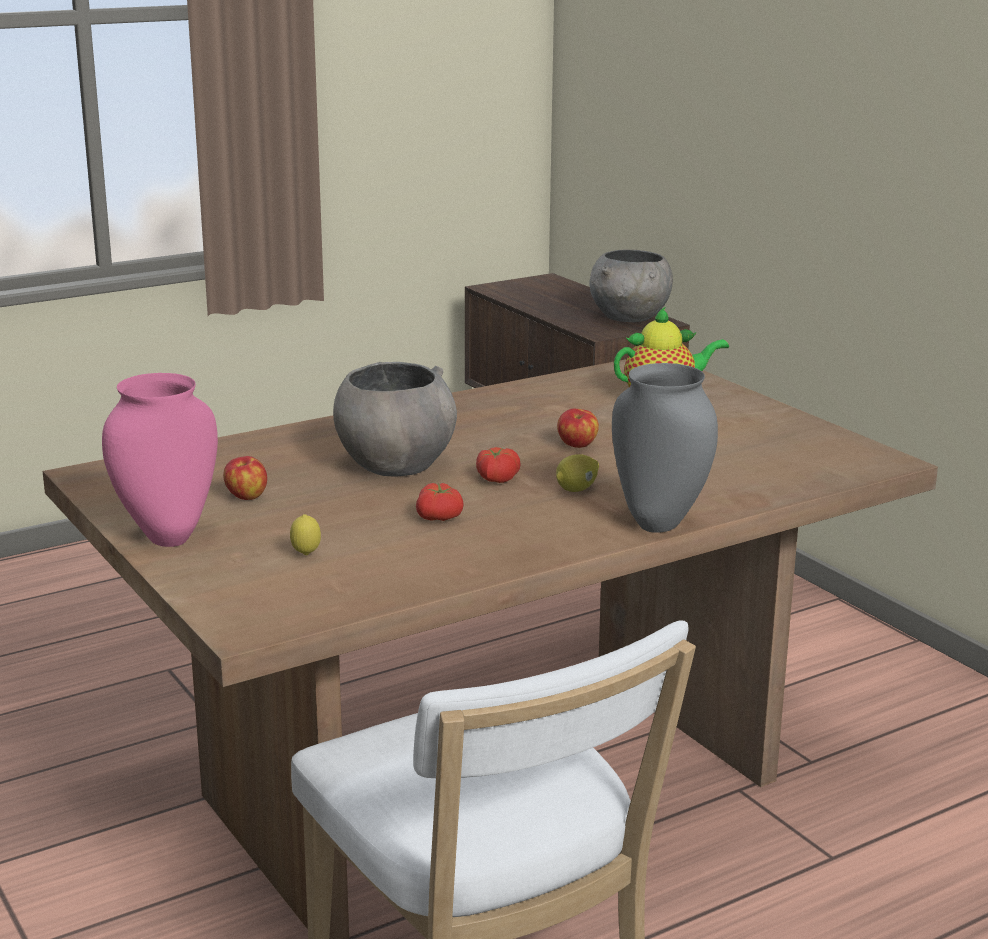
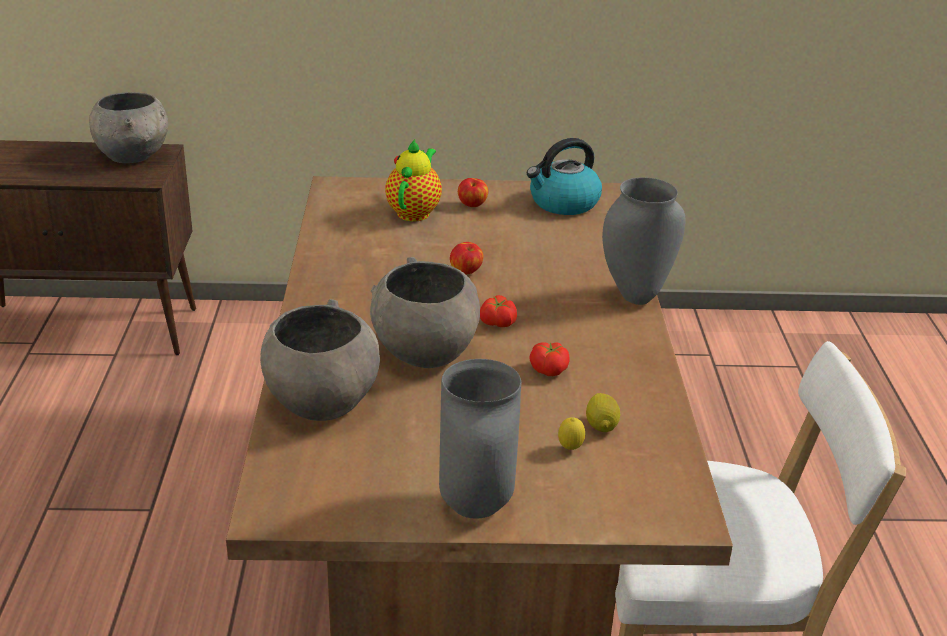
camera: 60 degrees left, 10 degrees up
(167, 537) = (473, 507): pink vase -> grey vase
(246, 497) = (421, 442): apple -> apple (472, 205)
(261, 451) = (321, 403): none -> grey bowl
(577, 489) = (548, 301): lemon -> lemon (601, 426)
(817, 450) = (563, 203): none -> kettle

